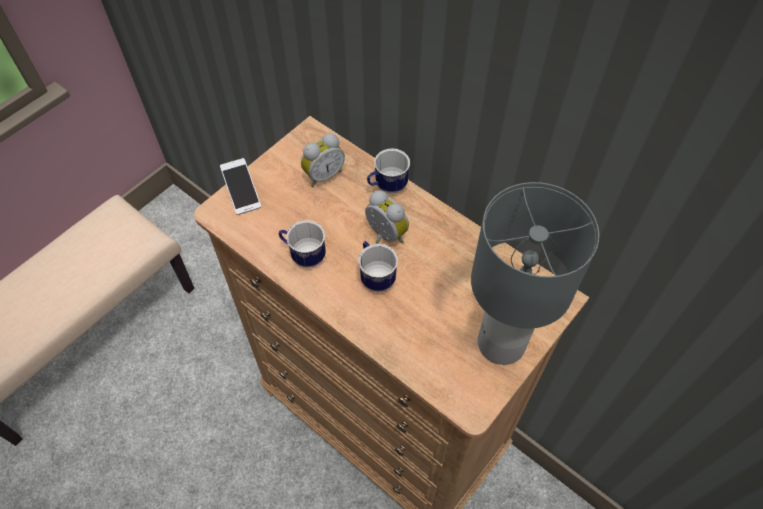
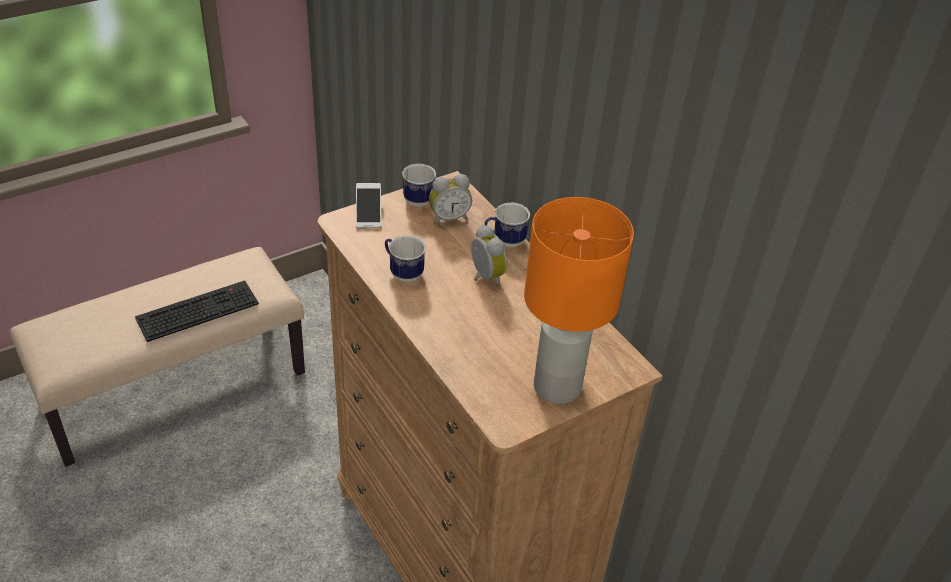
camera: 15 degrees right, 15 degrees down
(84, 279) = (198, 310): none -> keyboard
(375, 276) = (461, 305): mug -> mug (418, 198)
(500, 344) = (556, 387): grey table lamp -> orange table lamp

